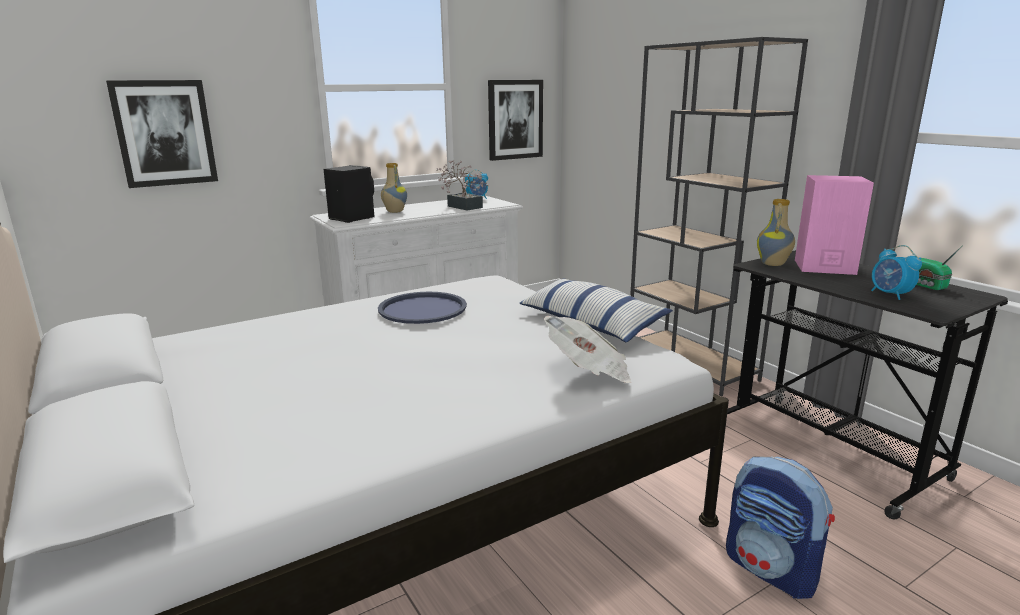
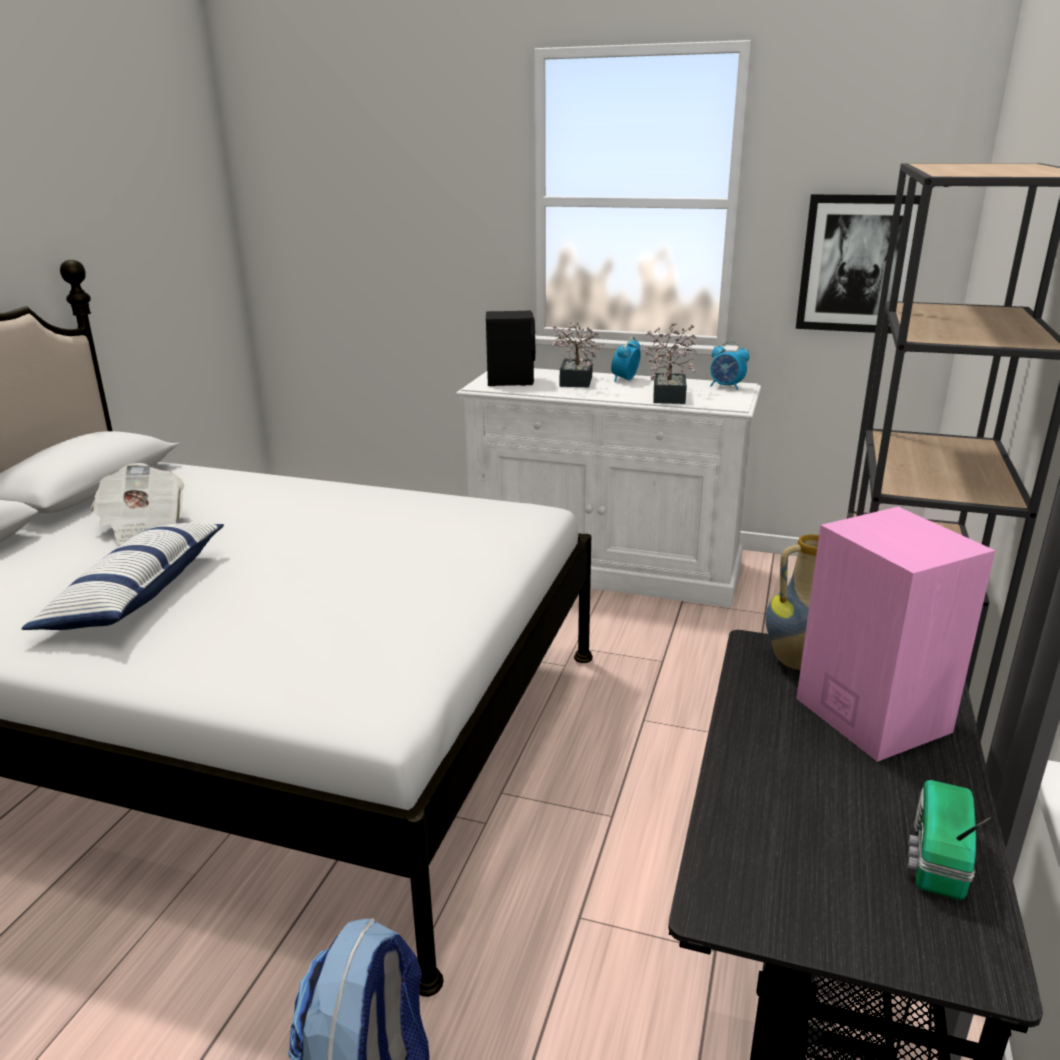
camera: 50 degrees right, 5 degrees up
(164, 133) = (368, 247): picture -> none
(394, 211) = (575, 382): vase -> potted plant
(422, 309) = (375, 521): blue tray -> none
(589, 370) = (280, 673): newspaper -> newspaper (143, 526)
(591, 323) = (456, 621): pillow -> pillow (137, 594)
(890, 295) = (782, 827): alarm clock -> alarm clock (624, 380)

